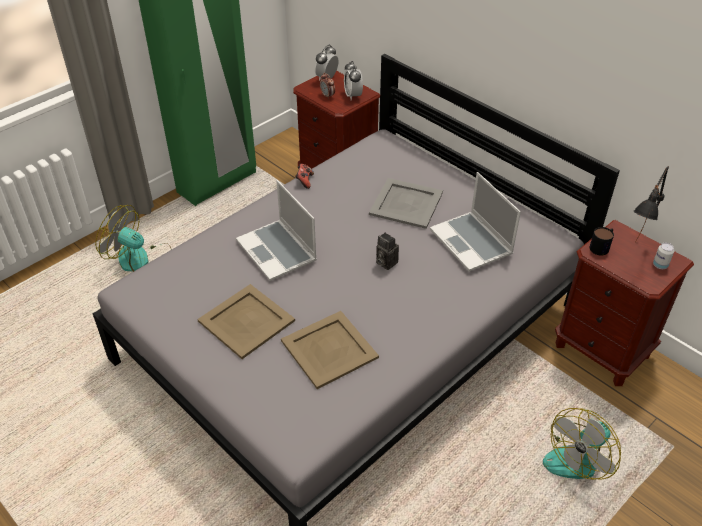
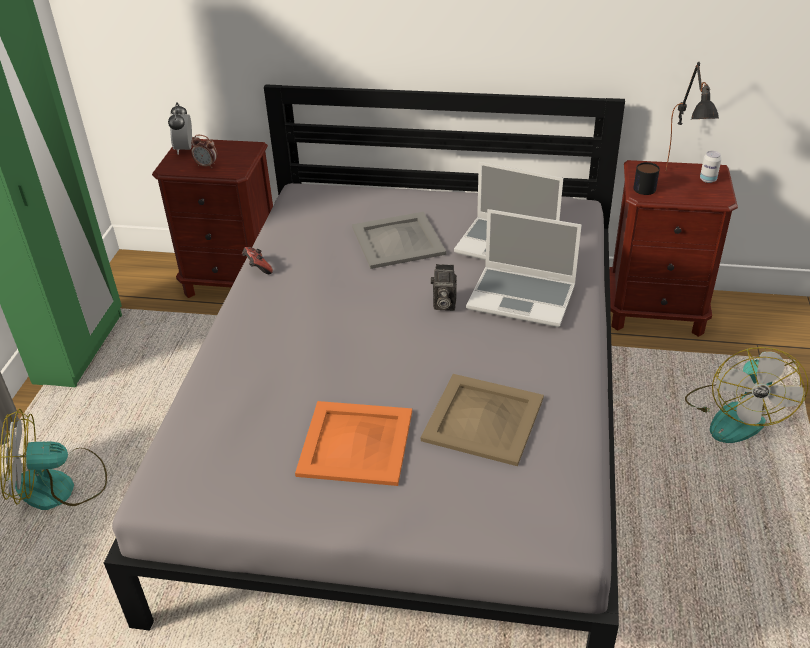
camera: 35 degrees left, 5 degrees down
(245, 321) = (354, 443): beige tray -> orange tray
(278, 251) = (309, 352): laptop -> laptop (523, 297)
(353, 95) = (237, 154): alarm clock -> none

